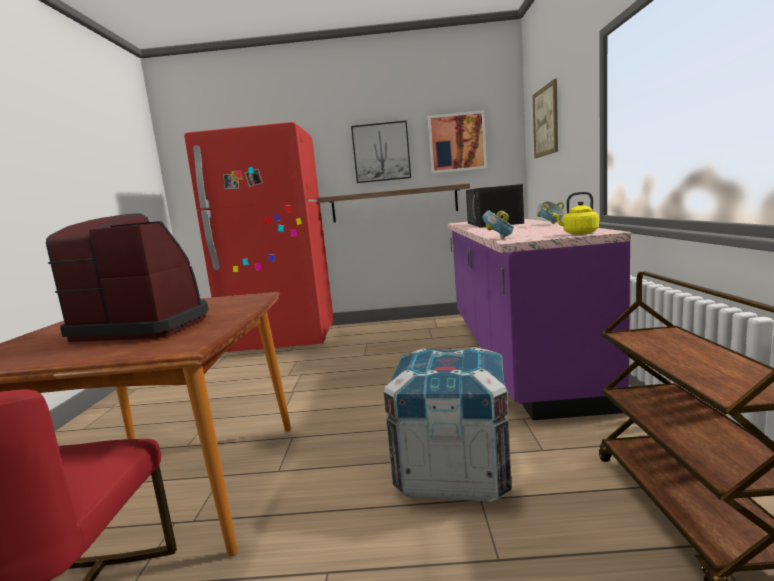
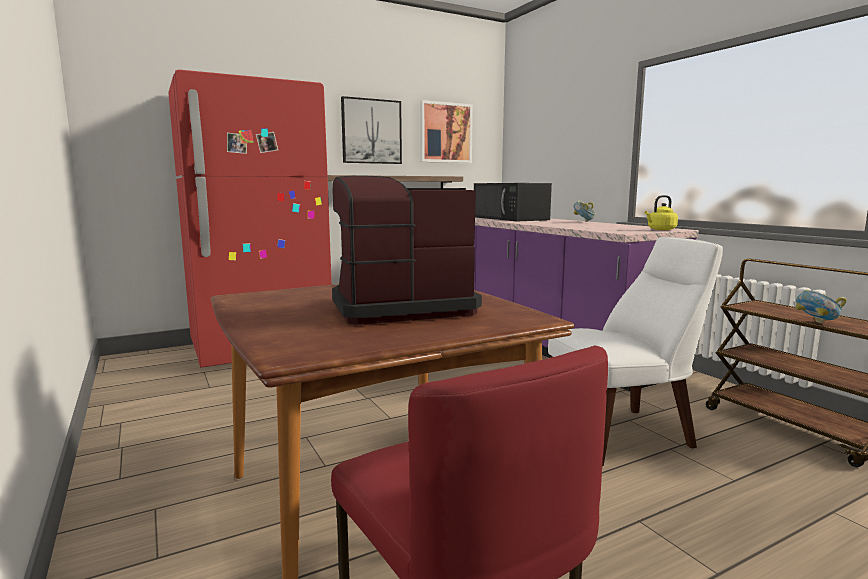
camera: 30 degrees left, 0 degrees up
(453, 470) = (624, 434): crate -> white chair
(499, 239) = (603, 231): bowl -> bowl (816, 323)
(545, 121) = (544, 126): picture -> none

